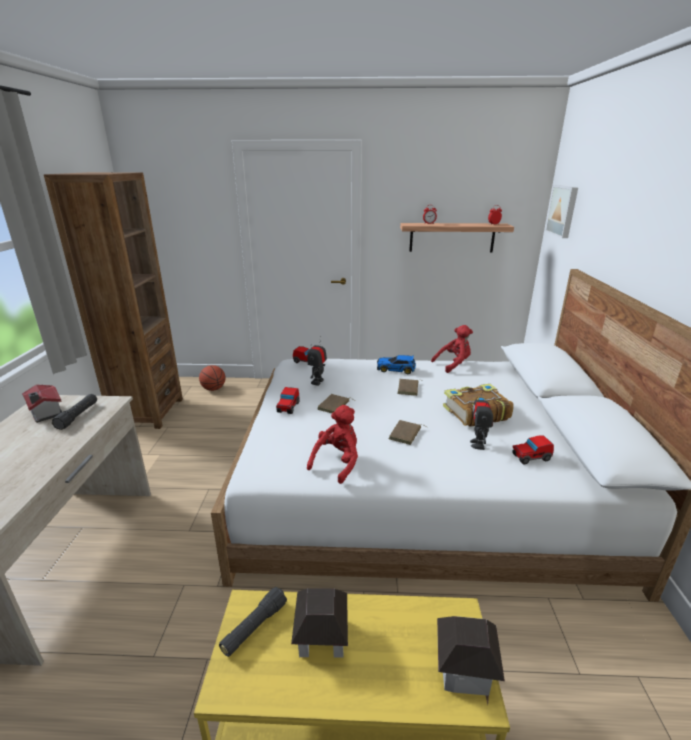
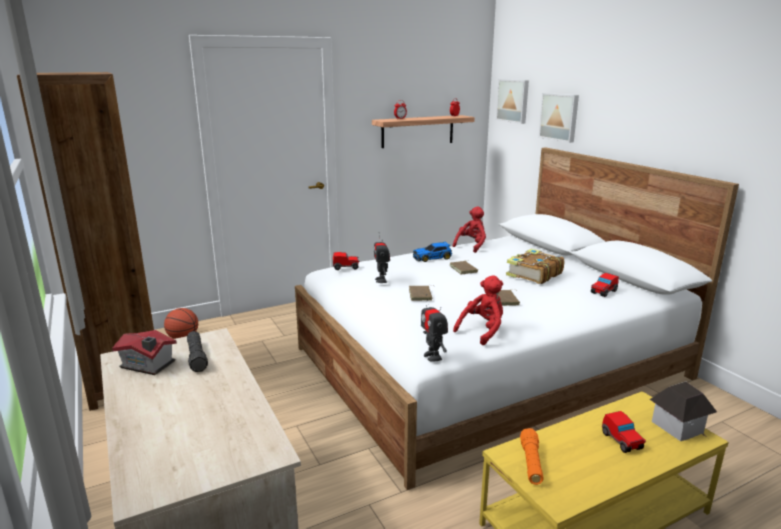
camera: 30 degrees left, 5 degrees down
(254, 627) = (531, 463): black flashlight -> orange flashlight
(288, 407) = (383, 305): toy car -> toy car (622, 441)
(321, 638) = (582, 449): toy house -> none
(337, 462) = (482, 331): red plush toy -> red plush toy turned 45 degrees clockwise
(478, 444) = (561, 293): toy robot -> toy robot (433, 356)
(595, 234) = (559, 117): none -> picture

